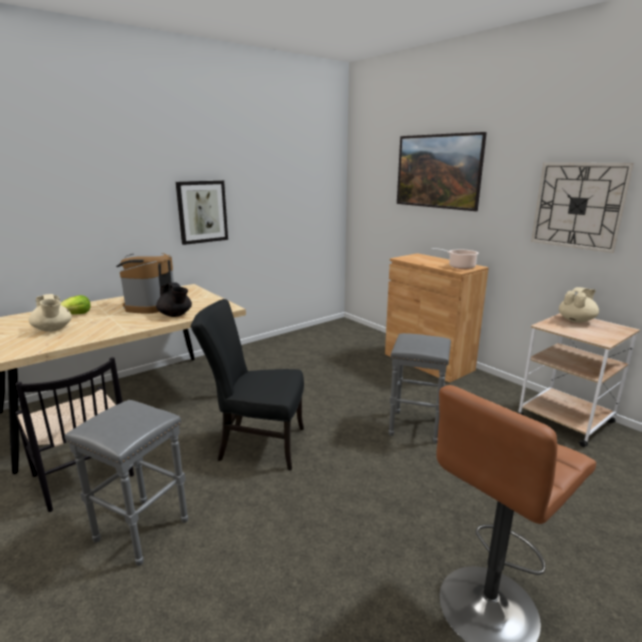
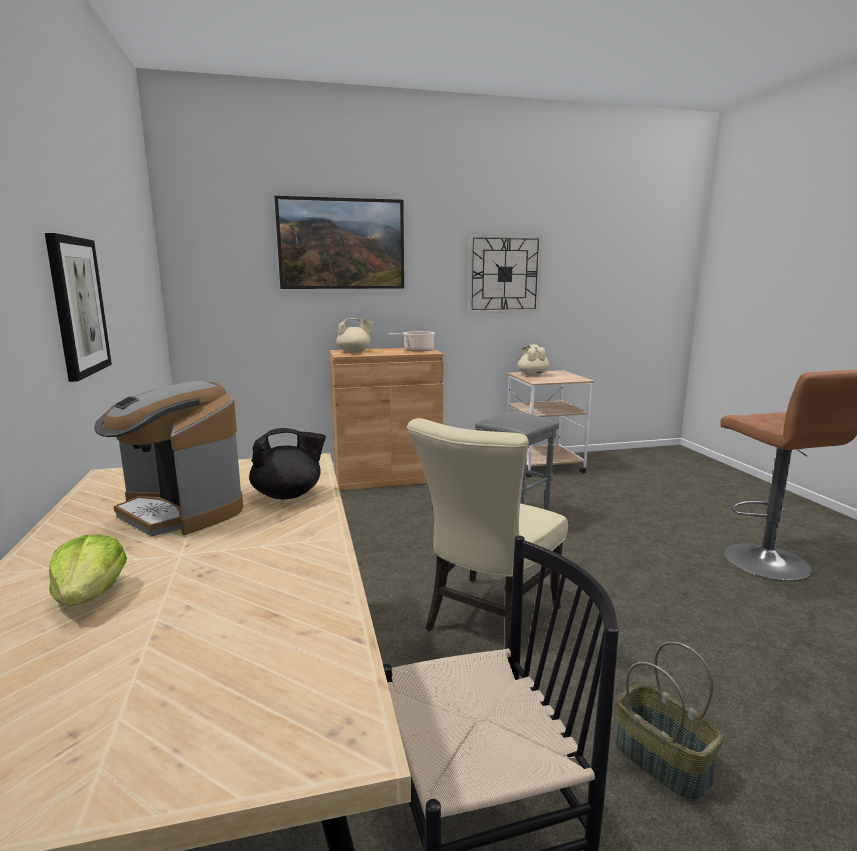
camera: 65 degrees left, 5 degrees down
(53, 329) = (186, 627): beige teapot -> beige teapot (354, 352)
(142, 531) = (663, 762): grey stool -> basket
(256, 444) = (487, 621): black chair -> beige chair

